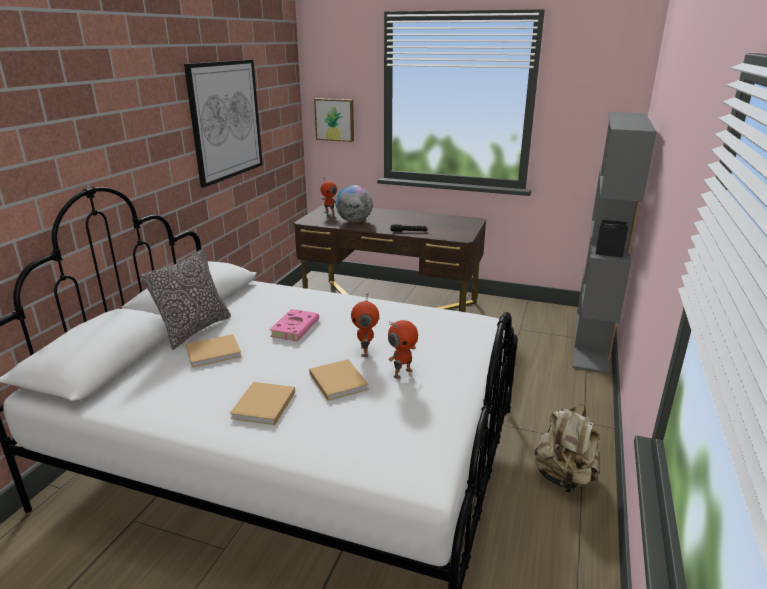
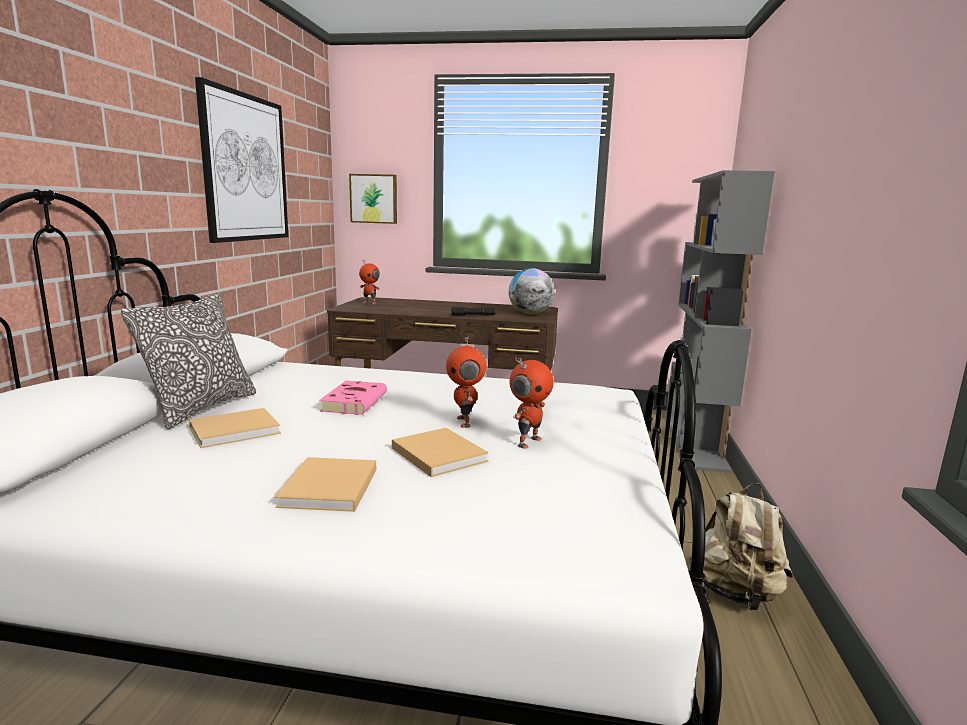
camera: 10 degrees left, 10 degrees down
(354, 221) = (403, 309): globe -> globe (530, 314)

